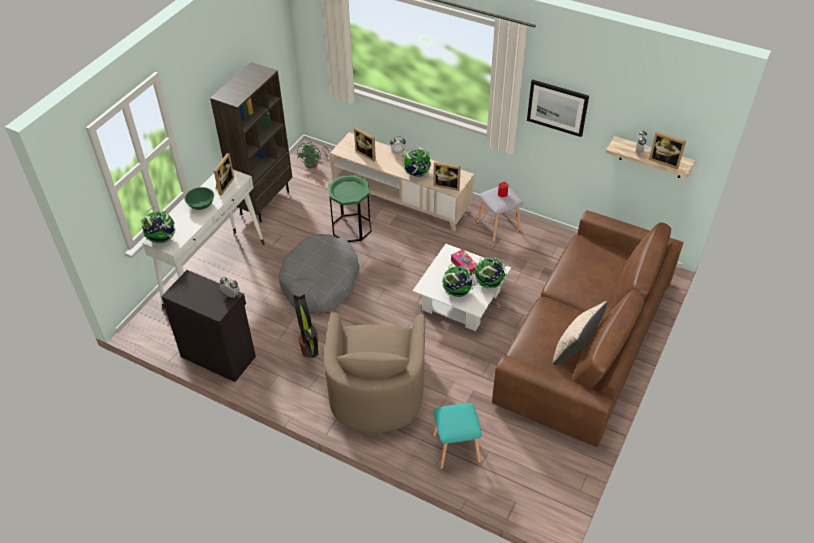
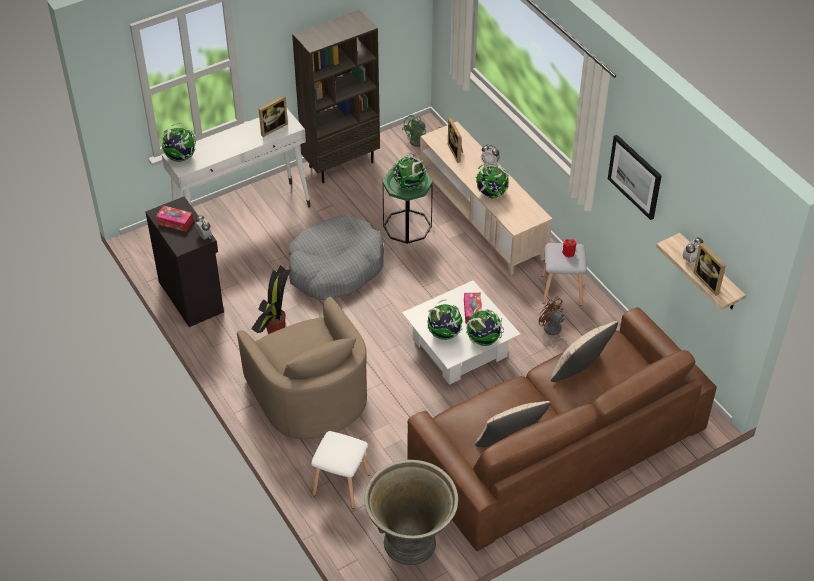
camera: 30 degrees right, 0 degrees up
(195, 294) = (175, 222): none -> tissue box
(201, 204) = (238, 138): green bowl -> none
(351, 191) = (409, 185): none -> globe
(376, 390) = (309, 395): beige armchair -> beige armchair turned 60 degrees counterclockwise
(447, 185) = (513, 219): picture frame -> none
(455, 449) = (340, 484): turquoise stool -> white stool
(516, 259) = (552, 332): none -> brown fan
(544, 467) = (411, 544): none -> grey planter
(579, 273) = (580, 370): none -> beige pillow

